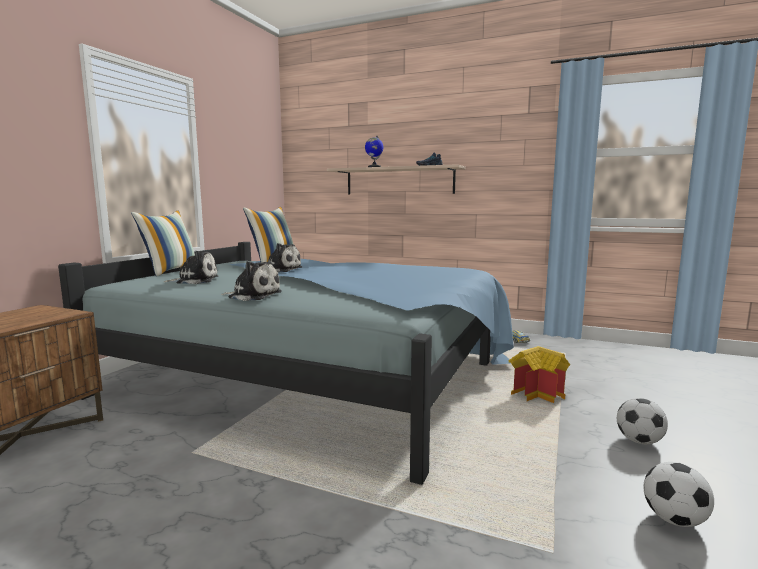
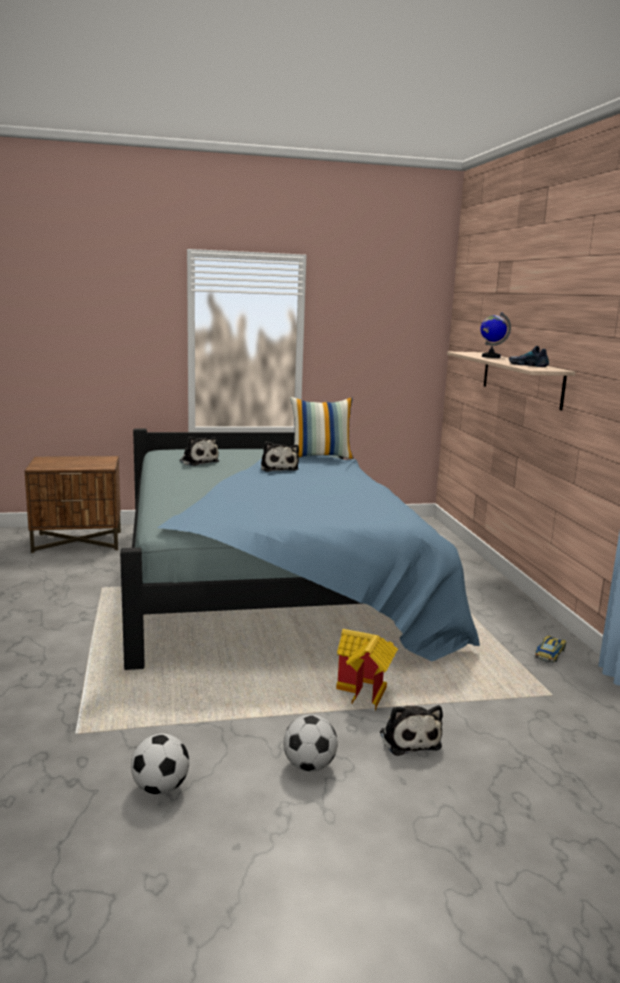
camera: 55 degrees right, 5 degrees up
(170, 271) = (231, 447): pillow -> none
(253, 296) = (168, 485): plush toy -> plush toy (409, 738)

